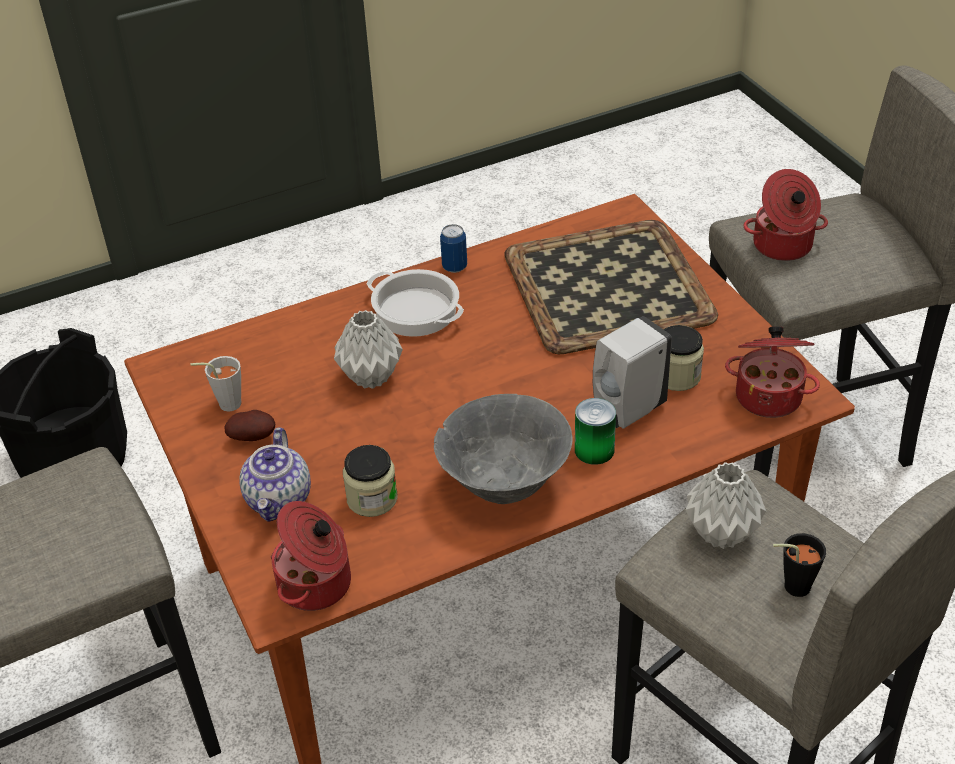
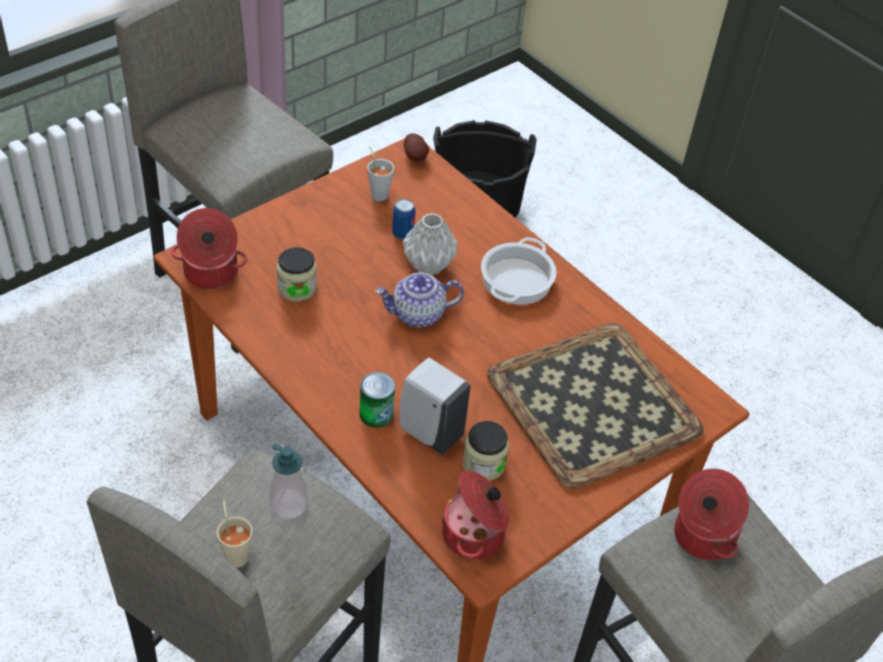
camera: 70 degrees right, 5 degrees up
(254, 437) = (347, 214): potato -> potato (416, 157)
(279, 500) = (287, 240): teapot -> teapot (417, 315)
(454, 267) = (583, 295): can -> can (402, 234)
(504, 485) = (325, 361): grey bowl -> none
(723, 534) = (288, 504): grey vase -> soap dispenser
(791, 586) = (236, 553): black cup -> beige cup

